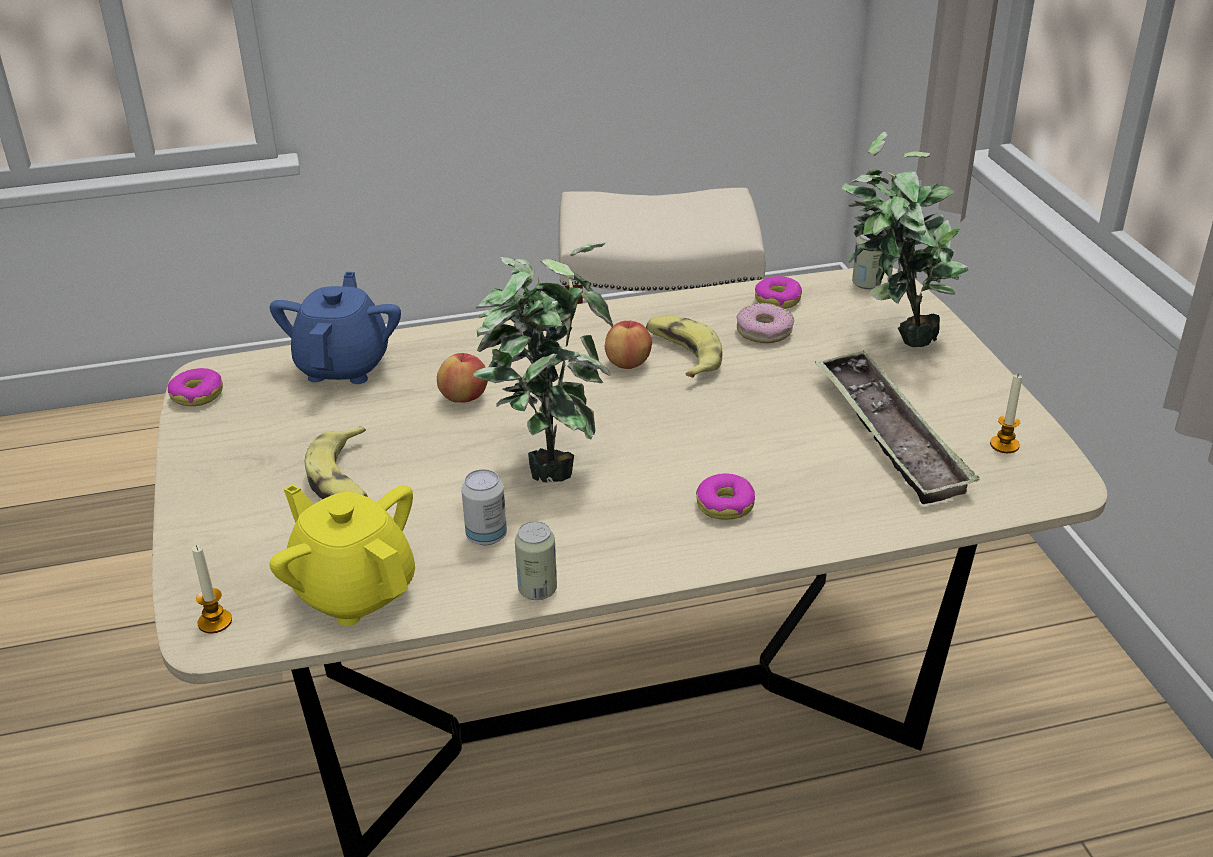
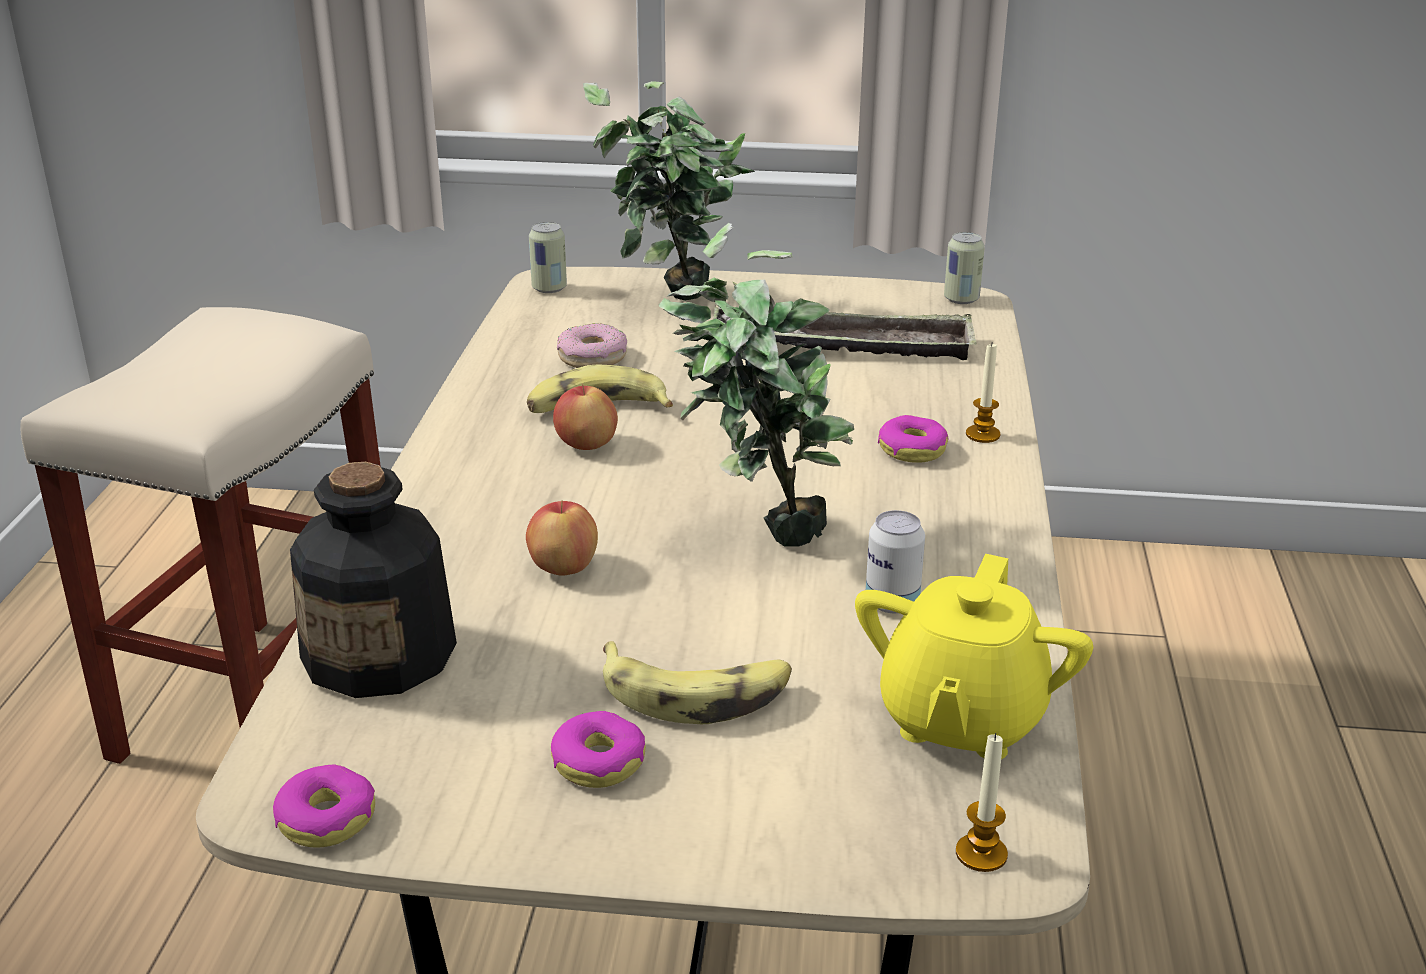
camera: 70 degrees left, 5 degrees down
(344, 366) = (381, 655): blue teapot -> bottle
(354, 591) = (960, 719): yellow teapot -> yellow teapot turned 45 degrees counterclockwise
(537, 590) = (1013, 586): can -> can (961, 299)
(777, 300) = (532, 336): donut -> donut (598, 762)
(1004, 445) = (894, 305): candle -> candle (982, 434)

